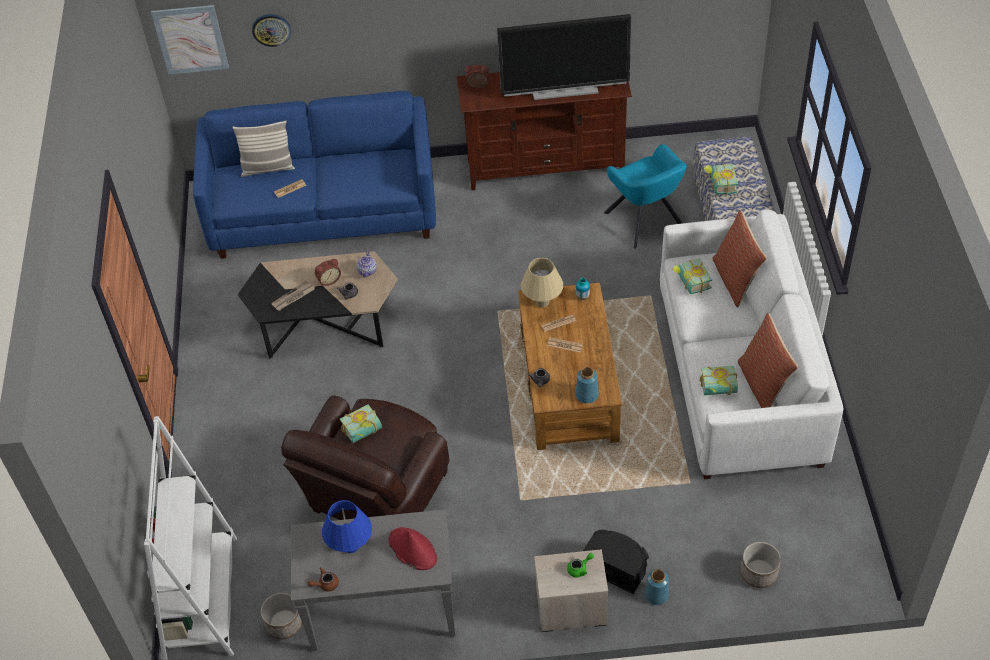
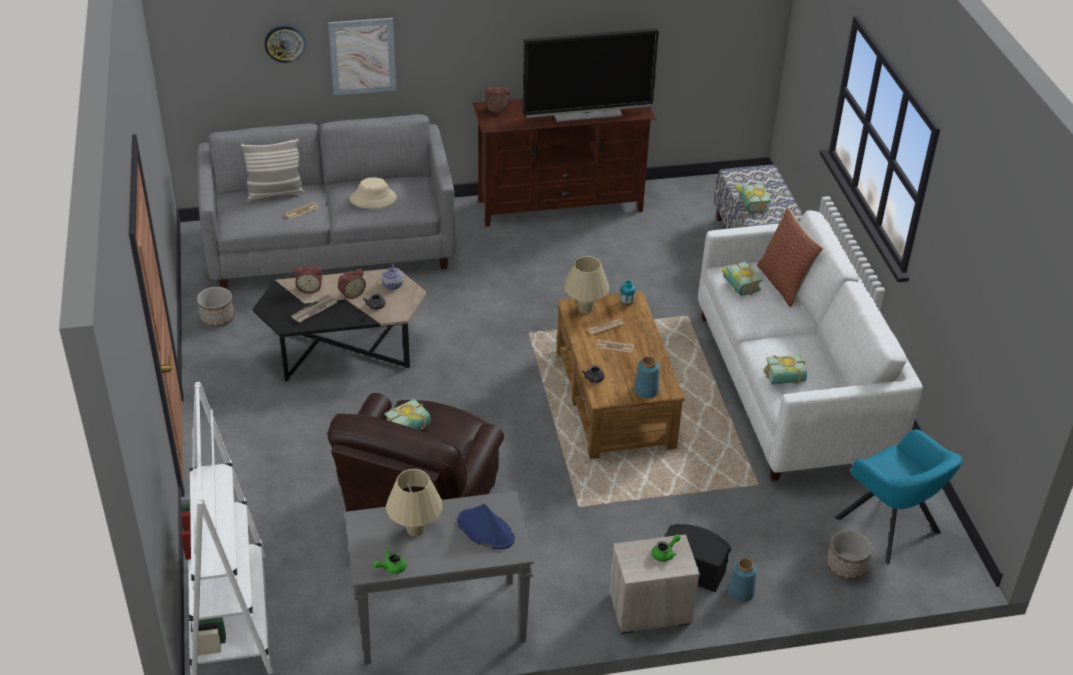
camera: 10 degrees left, 10 degrees down
(190, 39) = (198, 52): picture -> picture (362, 56)
(284, 624) = (329, 638): planter -> planter (217, 318)
(291, 273) = (309, 288): none -> alarm clock
(324, 211) = (331, 246): blue sofa -> grey sofa
(325, 584) = (391, 567): brown teapot -> green teapot
(351, 546) = (415, 530): blue table lamp -> beige table lamp
(357, 175) = (373, 198): none -> beige hat
(412, 549) = (485, 530): red hat -> blue hat
(645, 221) = (671, 251): turquoise armchair -> turquoise armchair (891, 527)
(763, 385) = (830, 375): pillow -> none

